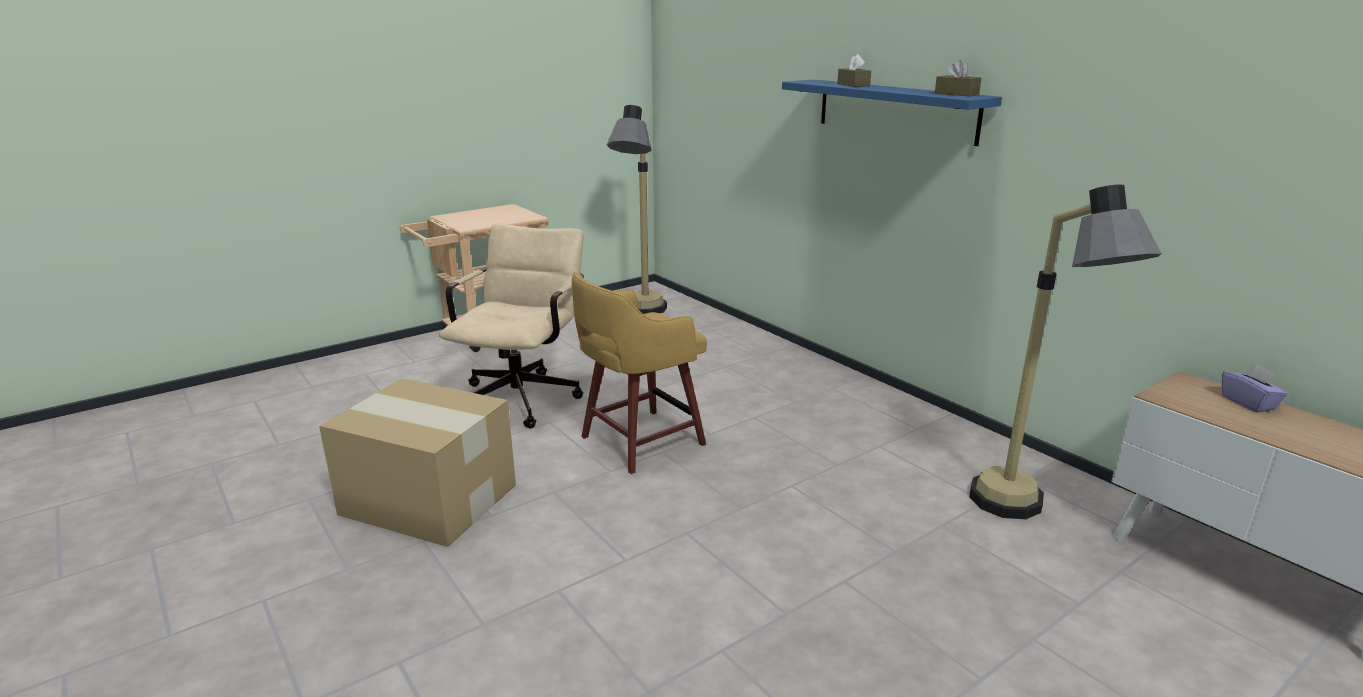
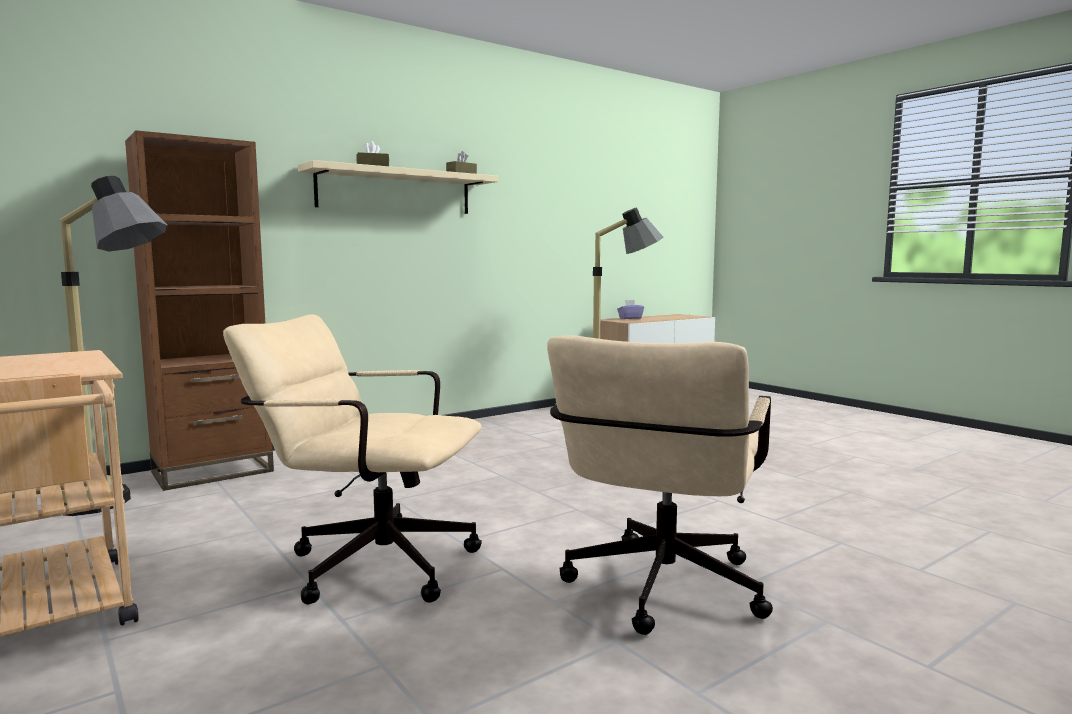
camera: 90 degrees left, 15 degrees down
(428, 498) = (659, 594): cardboard box -> beige office chair
(639, 441) = (516, 500): yellow stool -> none
(712, 325) = (213, 472): none -> brown bookcase
(895, 110) = (395, 191): blue shelf -> beige shelf

